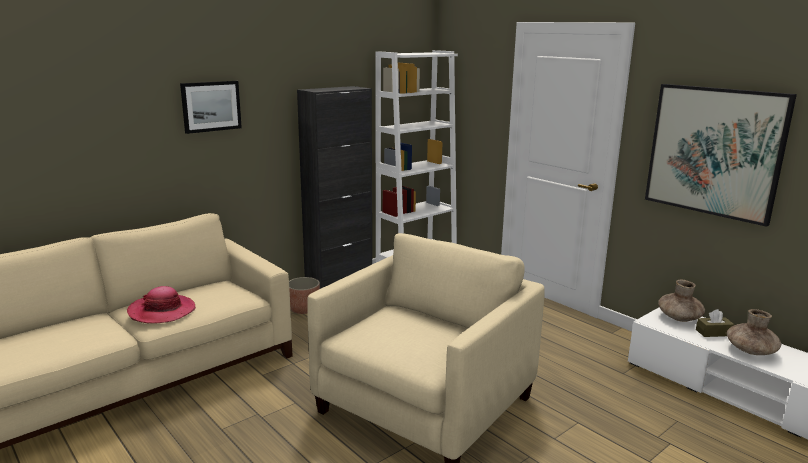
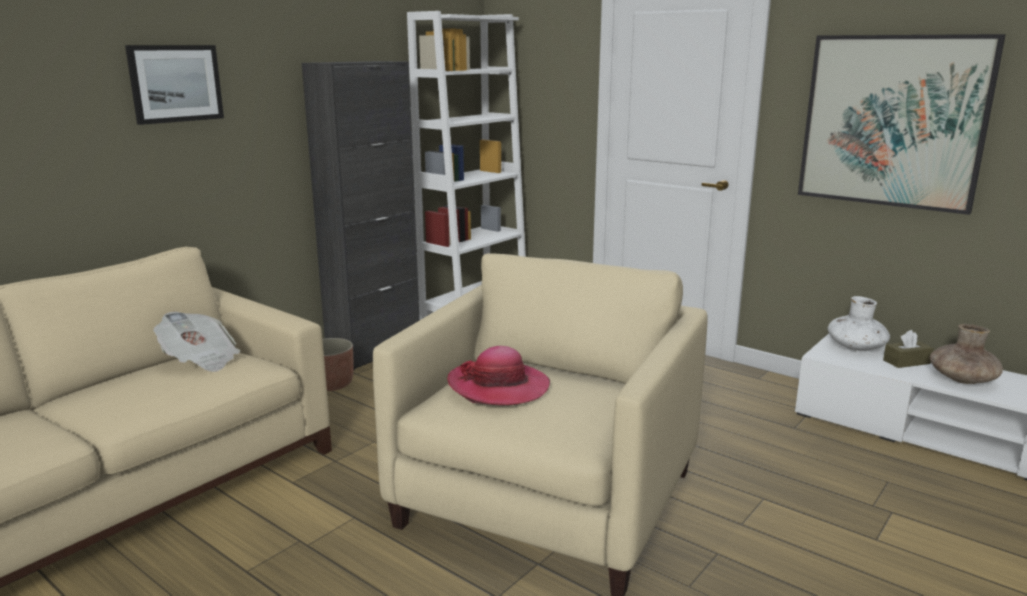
camera: 10 degrees left, 0 degrees up
(162, 311) = (127, 397): hat -> hat (498, 387)
(211, 289) = (200, 360): none -> newspaper
(679, 318) = (856, 347): brown vase -> white vase

